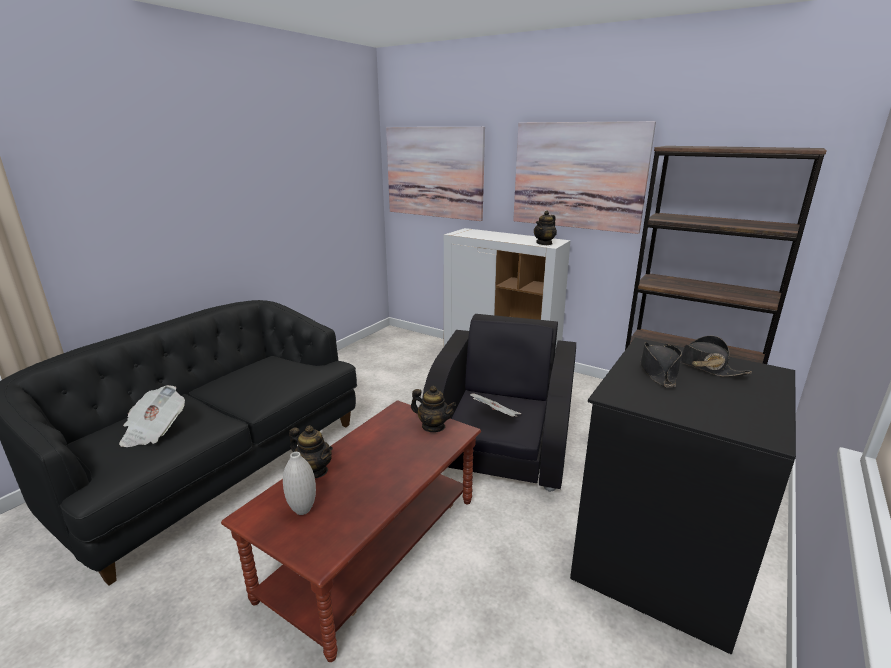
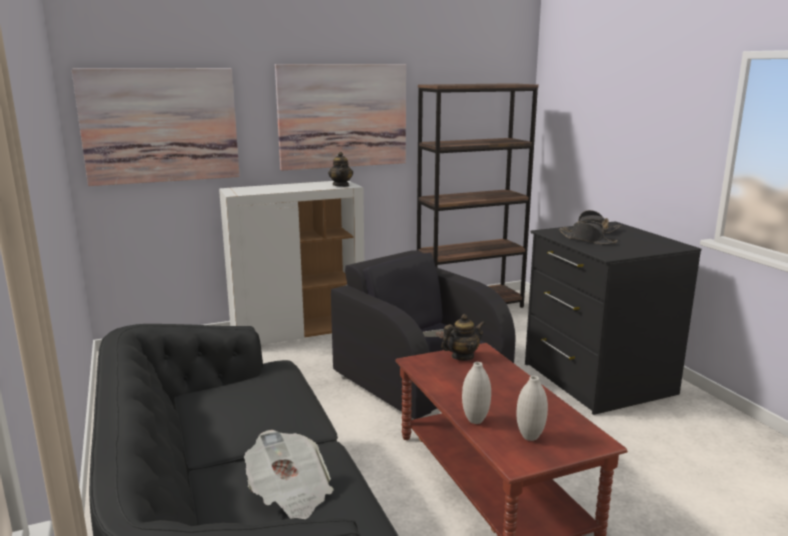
camera: 55 degrees left, 5 degrees down
(314, 471) = (475, 420): teapot -> white vase

